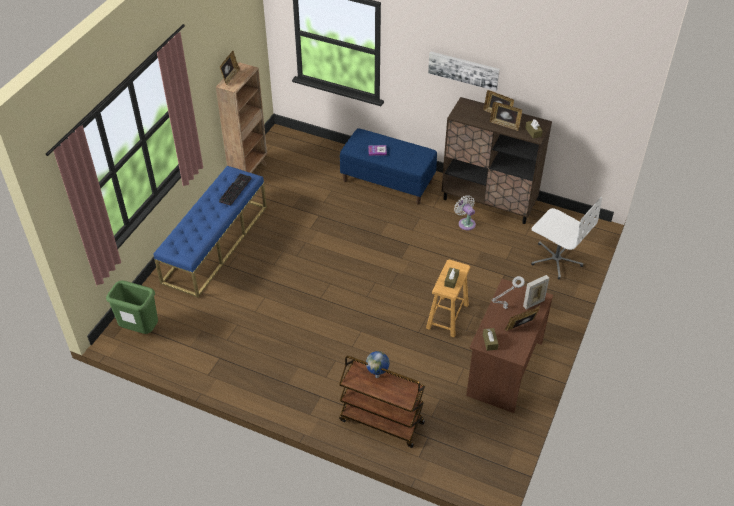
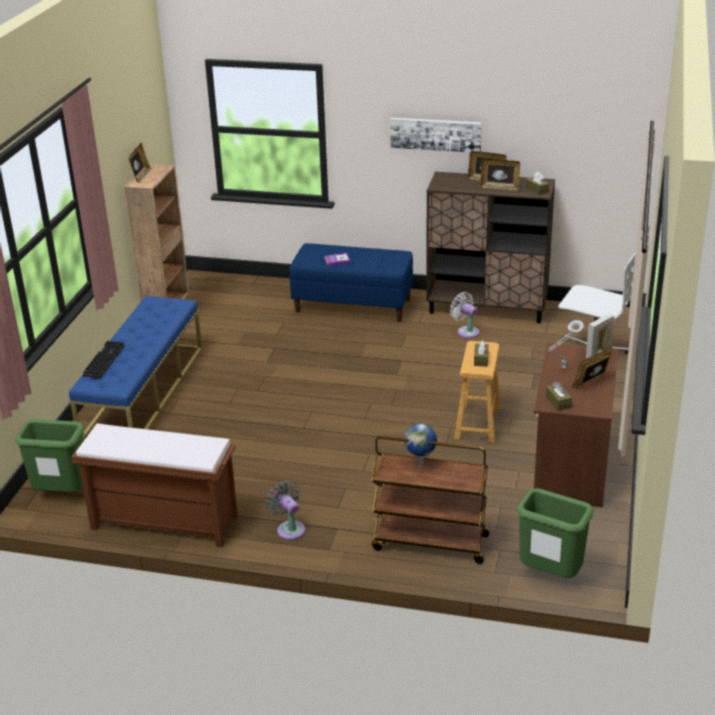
camera: 10 degrees left, 15 degrees down
(202, 368) = (163, 522): none -> brown bench
(235, 189) = (163, 315): keyboard -> keyboard (103, 360)
(287, 390) = (289, 528): none -> grey fan
(456, 467) = (549, 576): none -> green trash can

